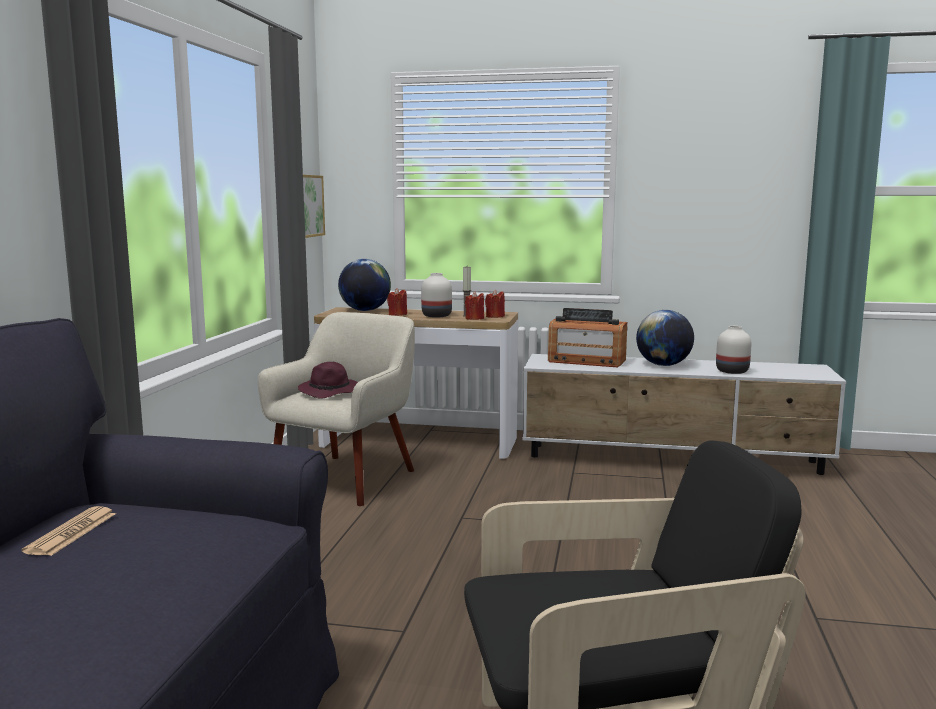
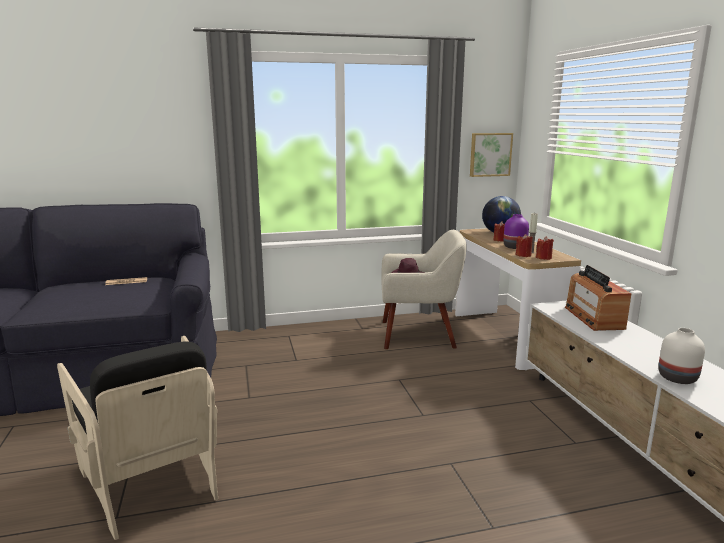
camera: 65 degrees right, 5 degrees up
(436, 315) = (515, 247): white vase -> purple vase
(663, 365) = (640, 346): globe -> none

